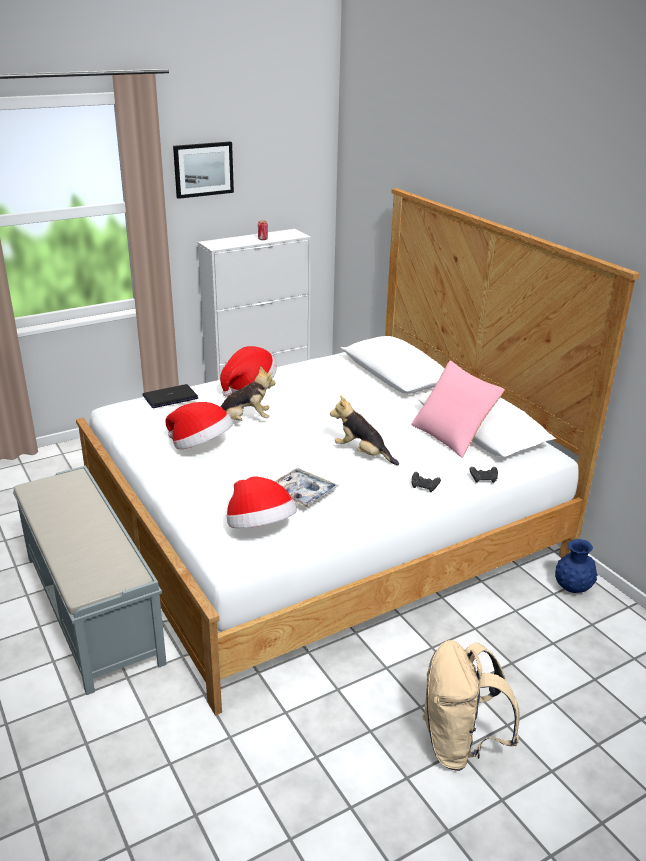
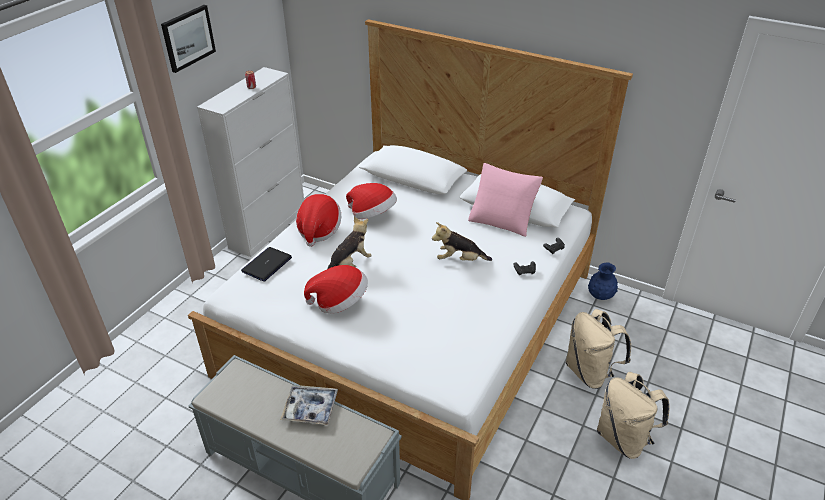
camera: 30 degrees left, 10 degrees up
(260, 528) = (454, 355): hat -> hat (373, 215)
(302, 493) = (453, 313): tray -> tray (310, 408)
(482, 658) = (590, 372): none -> beige backpack

